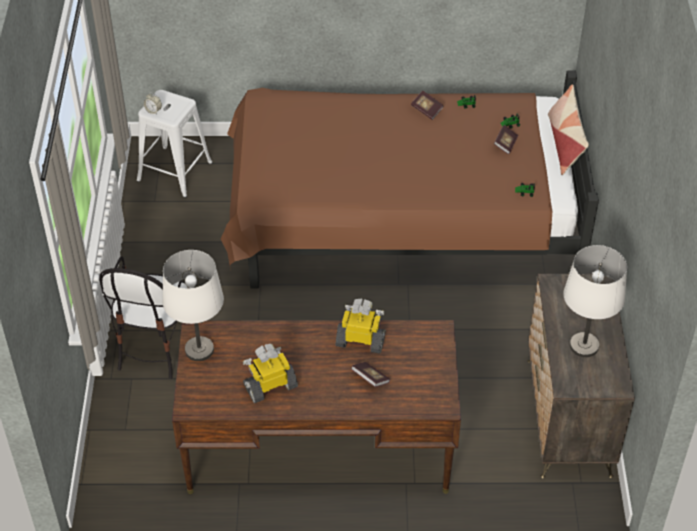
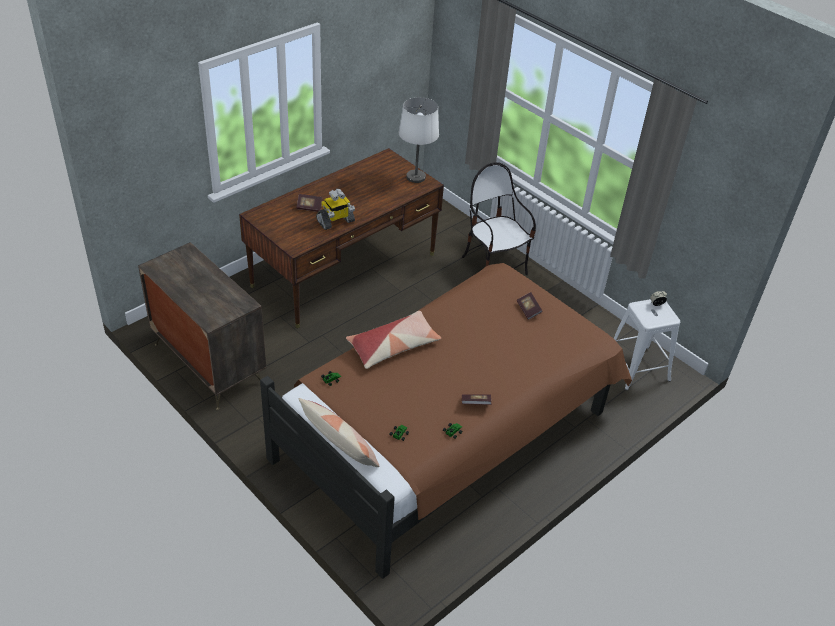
camera: 135 degrees right, 5 degrees down
(270, 386) = (359, 180): toy robot -> none
(441, 188) = (393, 346): none -> pillow
(505, 144) = (383, 409): book -> book (528, 310)
(584, 346) = (192, 277): white table lamp -> none

